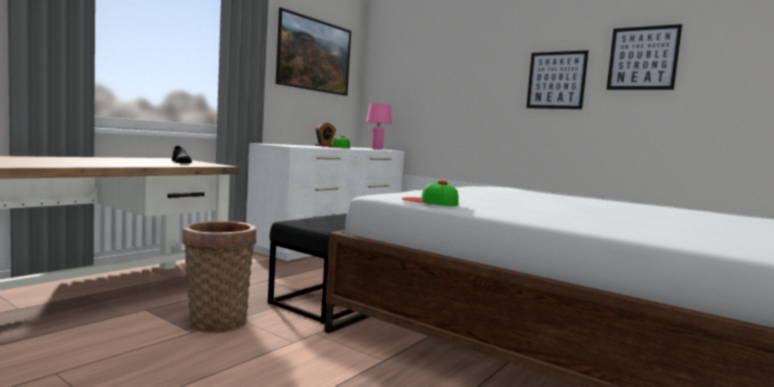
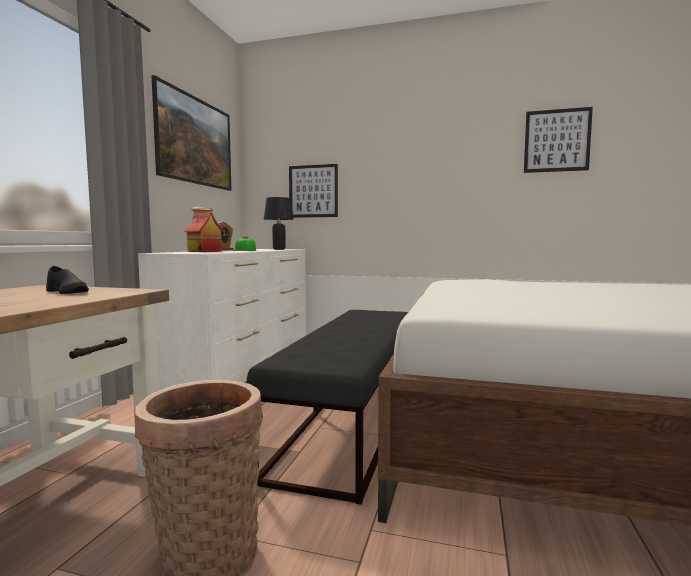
camera: 20 degrees left, 0 degrees up
(300, 145) = (203, 251): none -> toy house
(377, 149) = (279, 249): pink table lamp -> black table lamp
(429, 201) = (526, 313): cap -> none
(556, 80) = (471, 165): picture -> picture (313, 191)

